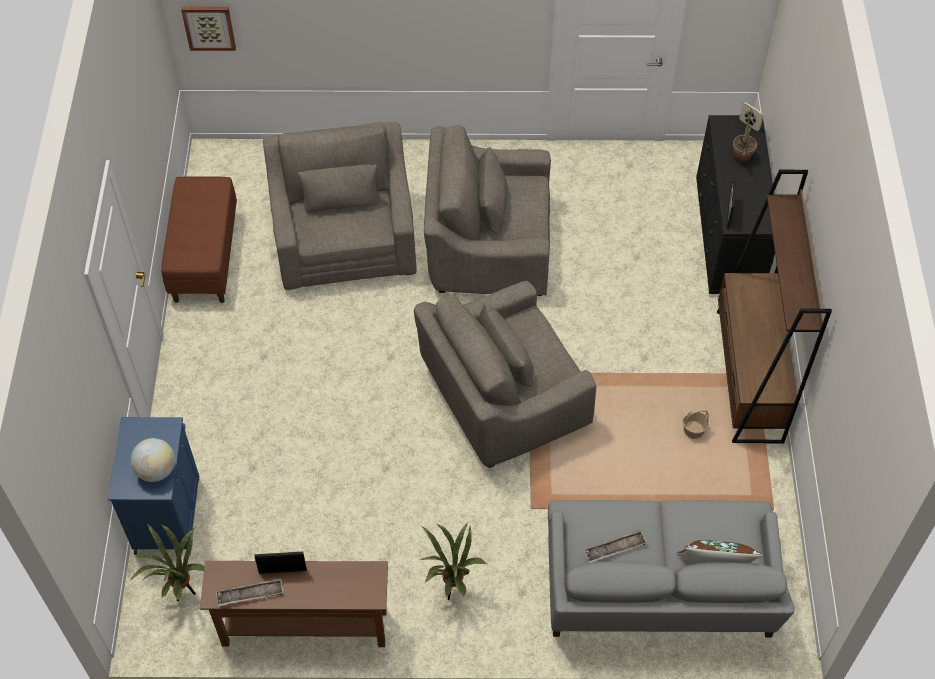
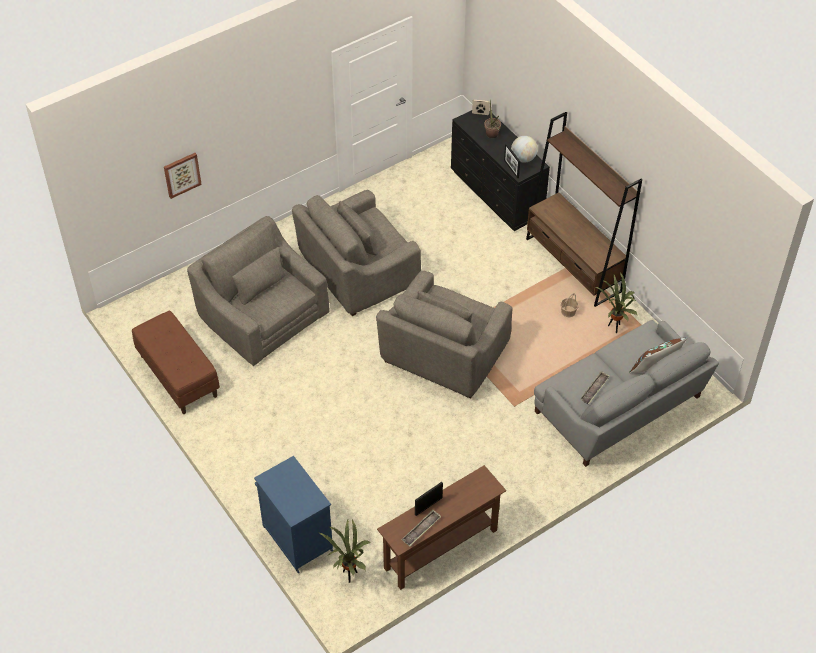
camera: 35 degrees left, 5 degrees down
(156, 470) = (306, 493): globe -> globe (523, 158)
(209, 27) = (108, 210): picture -> picture (182, 174)
(452, 591) = (508, 477): potted plant -> potted plant (614, 328)

